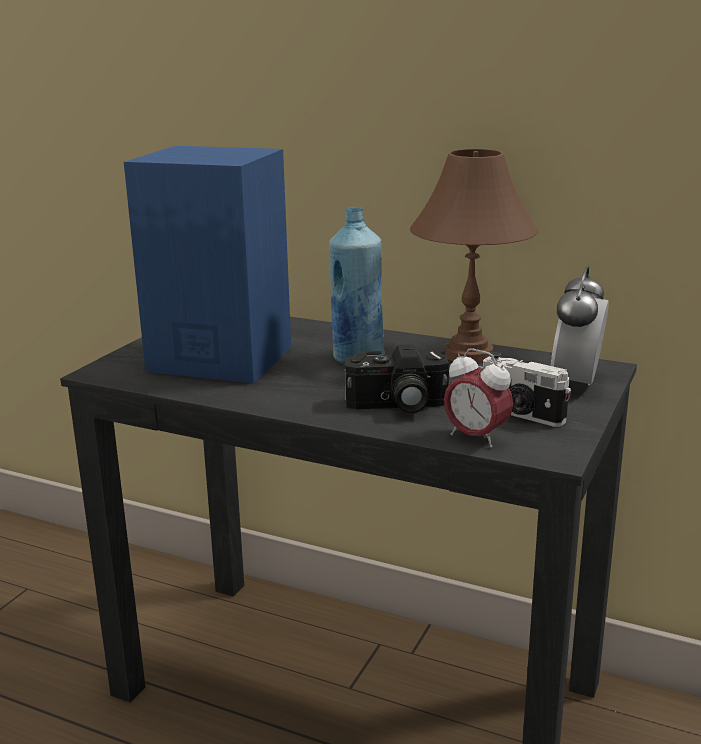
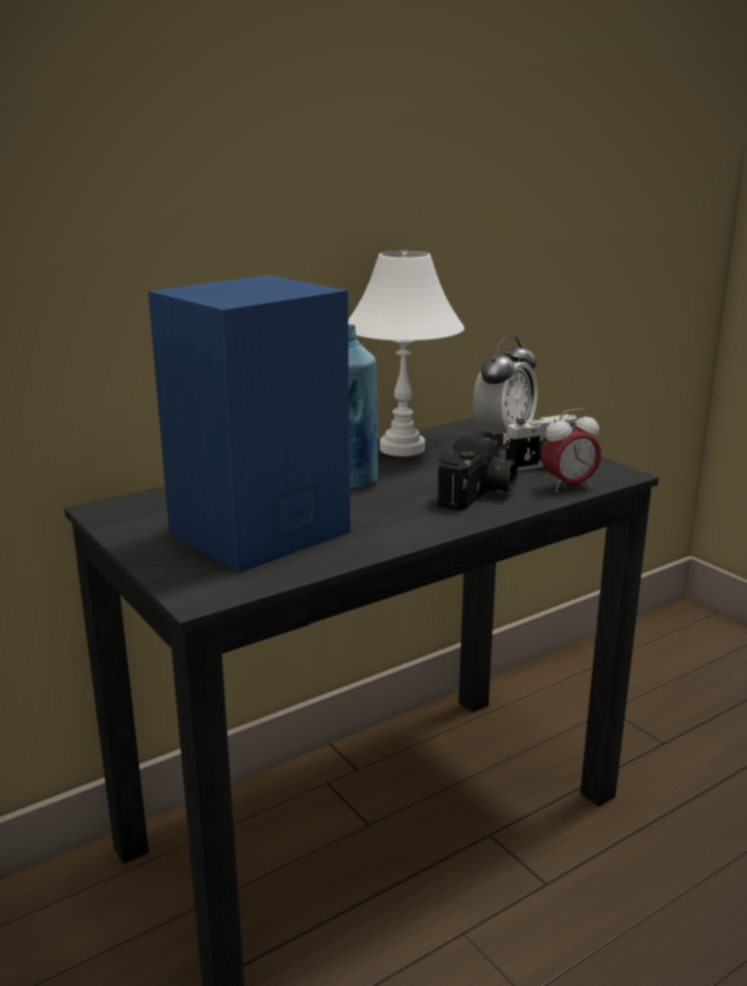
camera: 60 degrees left, 0 degrees up
(468, 356) = (402, 449): brown table lamp -> white table lamp
(576, 383) = (503, 437): alarm clock -> alarm clock turned 105 degrees counterclockwise

